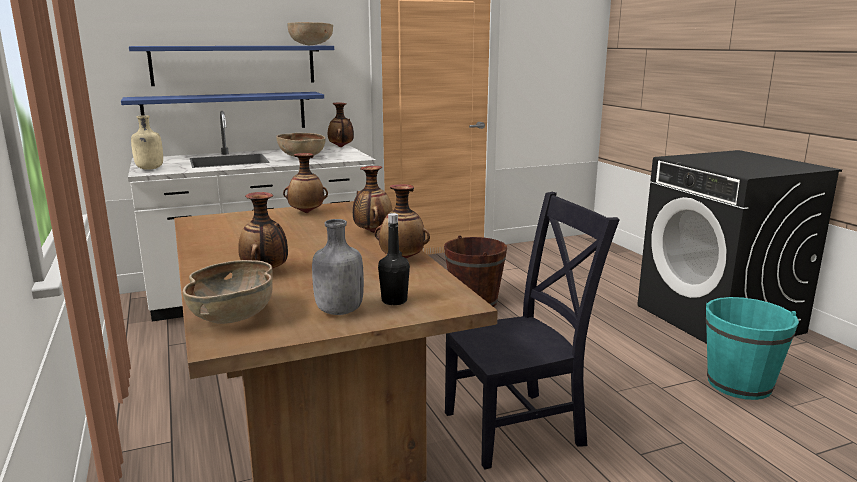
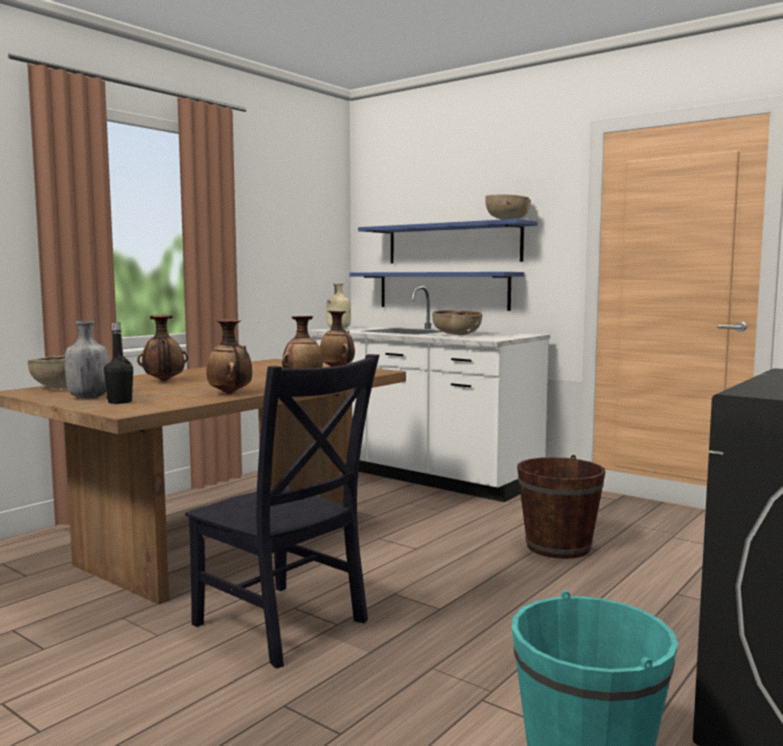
camera: 60 degrees right, 10 degrees down
(341, 147) = (532, 334): vase -> none

